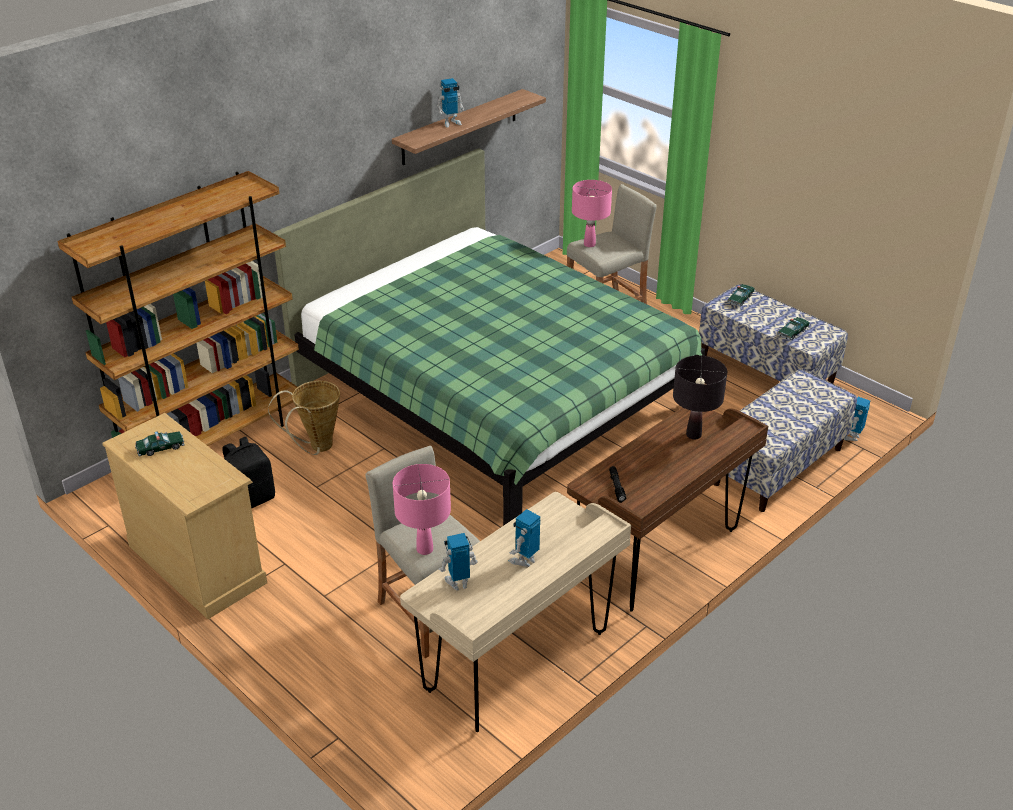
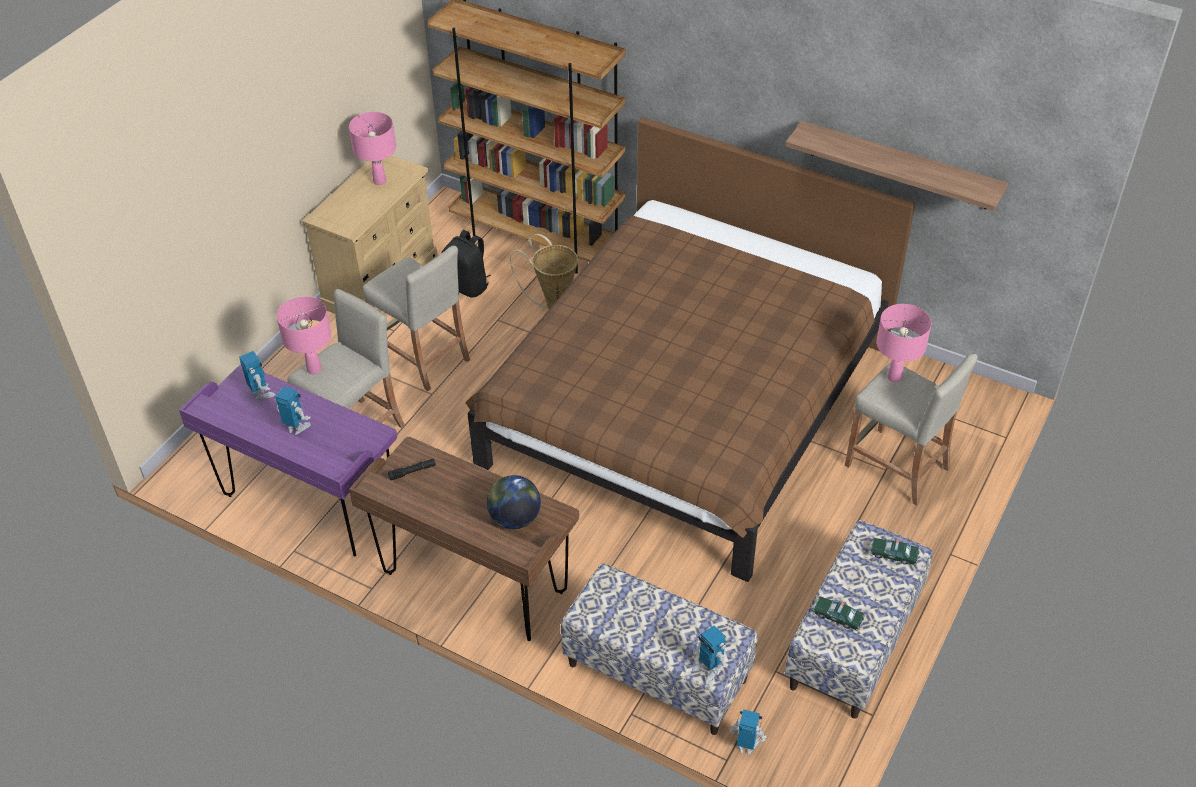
camera: 75 degrees right, 10 degrees up
(160, 448) = (379, 181): toy car -> pink table lamp
(340, 548) = (422, 357): none -> beige stool
(451, 123) = (868, 150): toy robot -> toy robot (708, 670)
(493, 396) = (685, 404): green bed -> brown bed
(517, 662) = (309, 505): beige desk -> purple desk
(693, 435) = (514, 518): black table lamp -> globe

